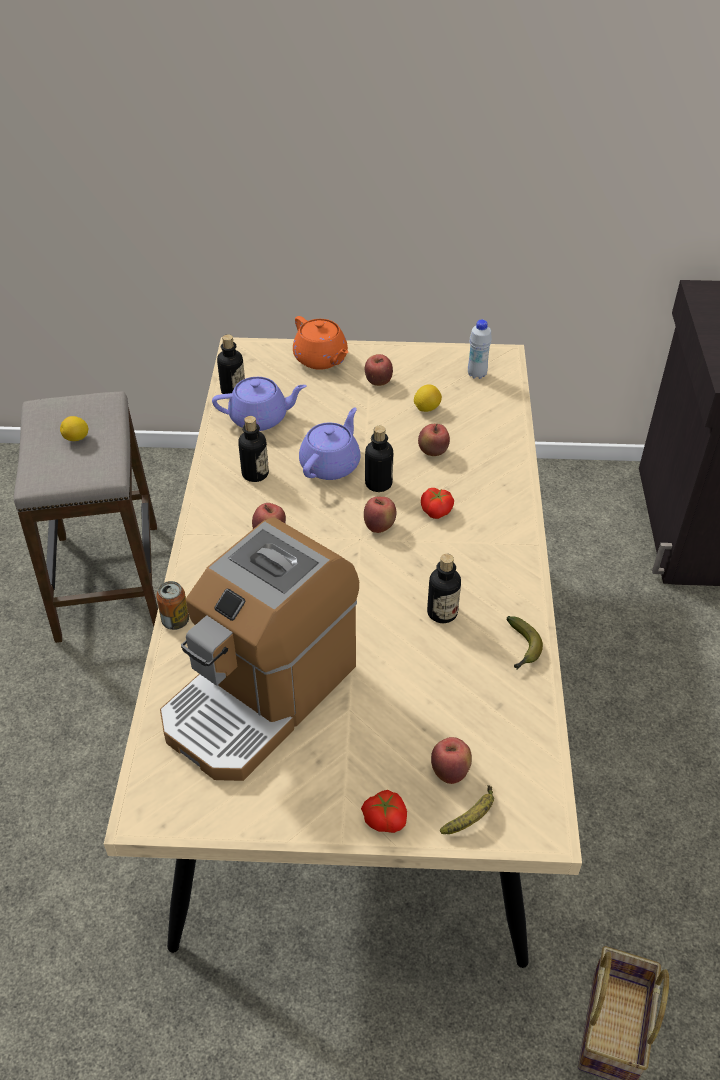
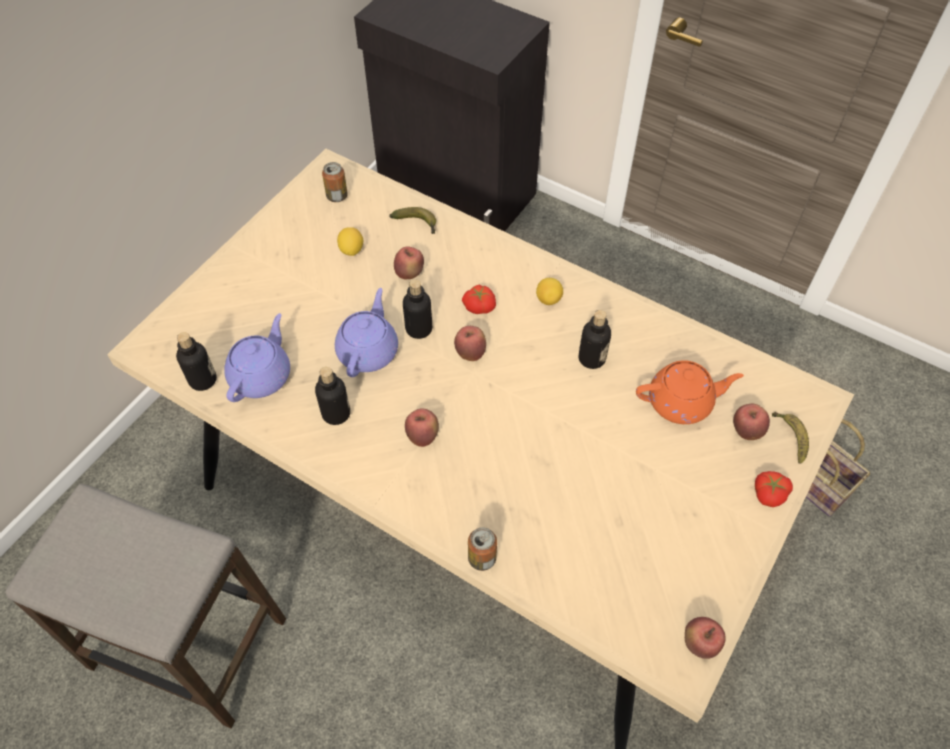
camera: 60 degrees left, 10 degrees up
(76, 438) = (118, 558): lemon -> lemon (548, 299)
(260, 694) = (605, 525): coffee machine -> none
(321, 359) = (218, 290): orange teapot -> orange teapot (681, 402)
(331, 464) = (368, 350): purple teapot -> purple teapot turned 45 degrees clockwise
(378, 382) = (289, 265): apple -> apple (699, 644)
(477, 374) = (337, 196): white bottle -> can
(521, 648) = (656, 328): banana -> banana (417, 224)

